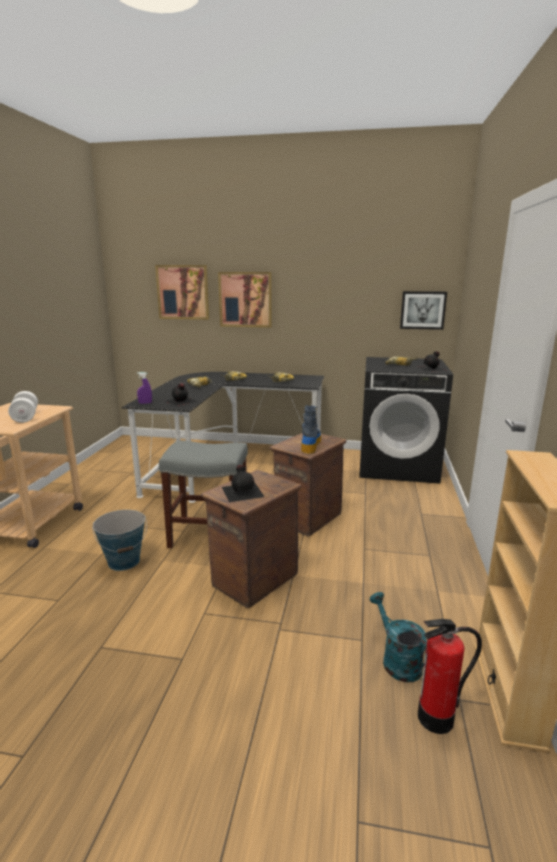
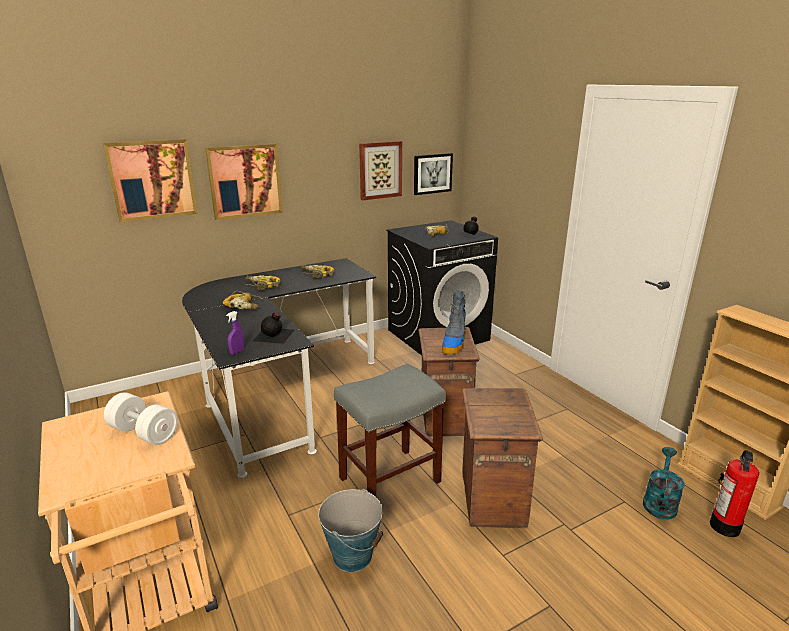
camera: 40 degrees left, 5 degrees up
(243, 491) = (501, 416): black bottle -> none
(310, 444) = (454, 343): boot -> boot turned 135 degrees counterclockwise
(365, 301) = (380, 170): none -> picture
(397, 660) = (659, 502): turquoise watering can -> turquoise watering can turned 90 degrees clockwise

